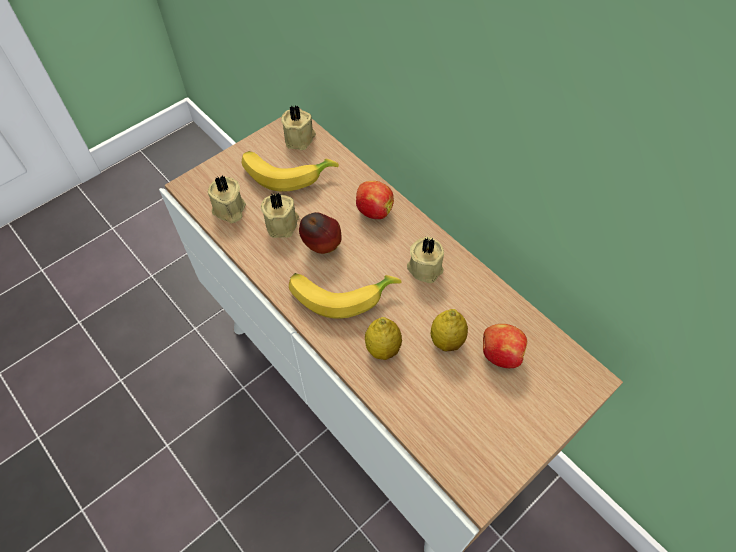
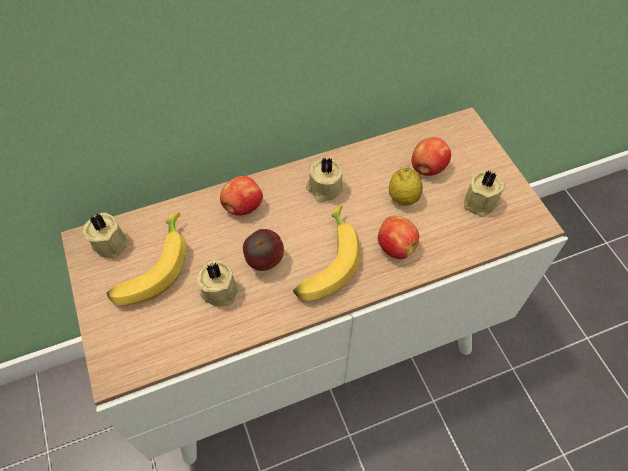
camera: 70 degrees left, 0 degrees up
(229, 210) = (173, 337): beige candle -> beige candle (481, 202)
(382, 348) = (395, 246): lemon -> apple

